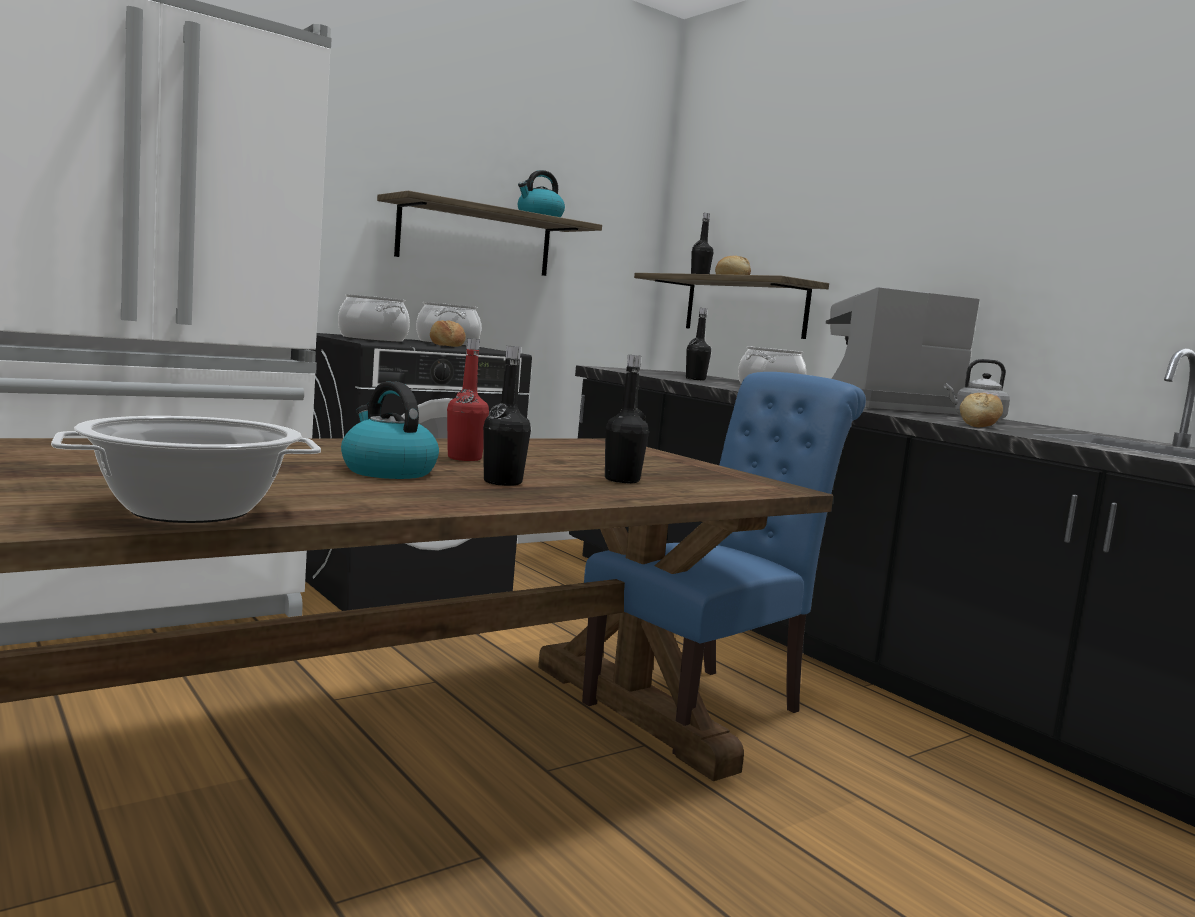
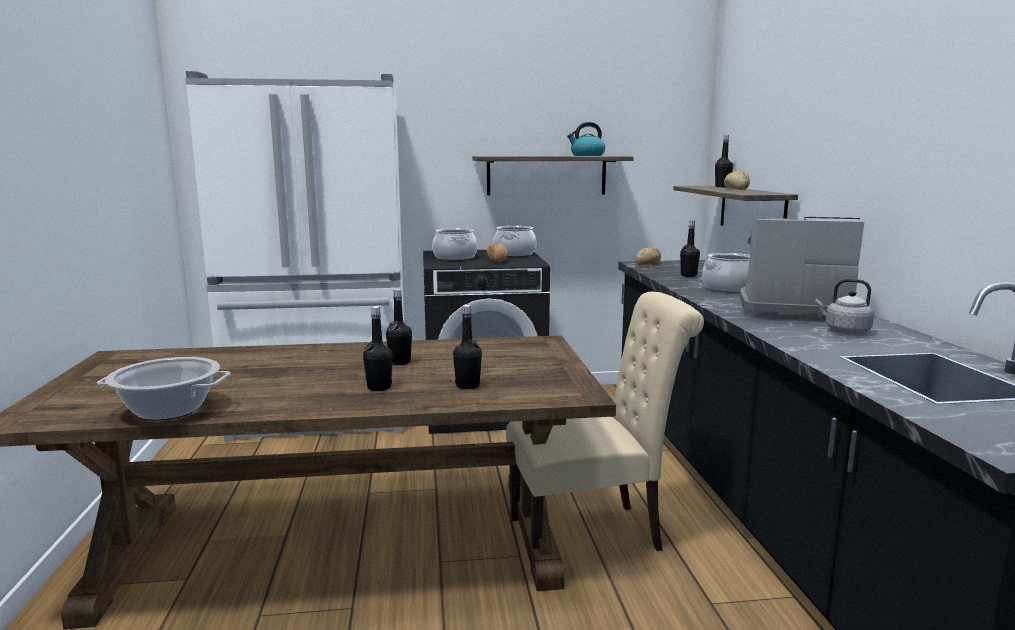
camera: 30 degrees right, 5 degrees up
(387, 471) = (326, 376): kettle -> none
(464, 458) = (400, 362): red bottle -> black bottle
(705, 705) = (594, 533): blue chair -> beige chair
(978, 425) = (807, 343): bread -> bread (648, 263)

